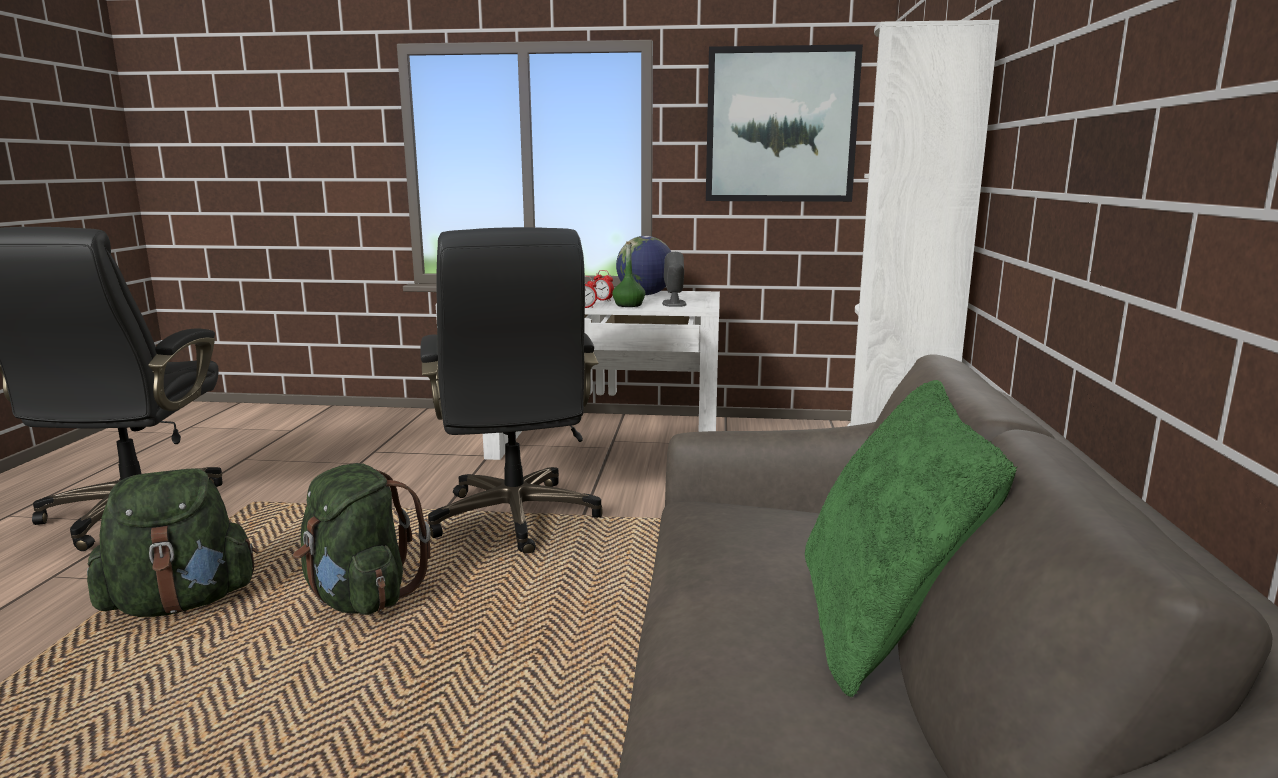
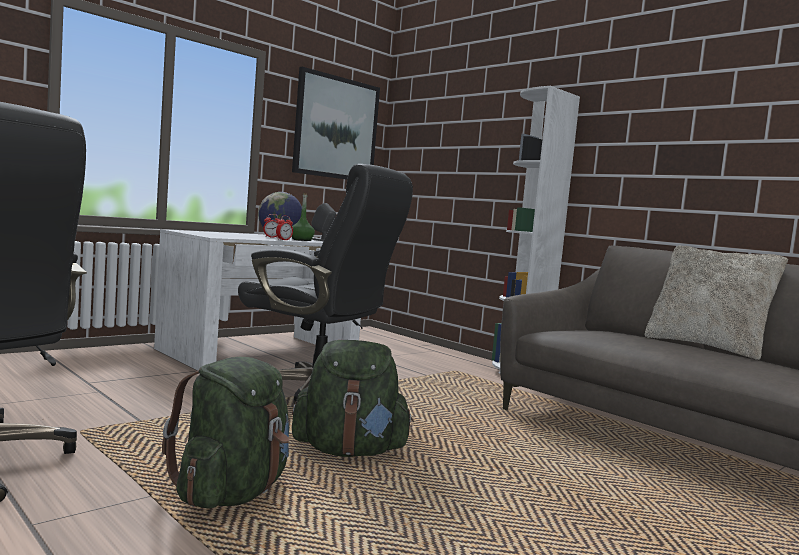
camera: 50 degrees left, 10 degrees down
(881, 622) = (706, 346): green pillow -> beige pillow

